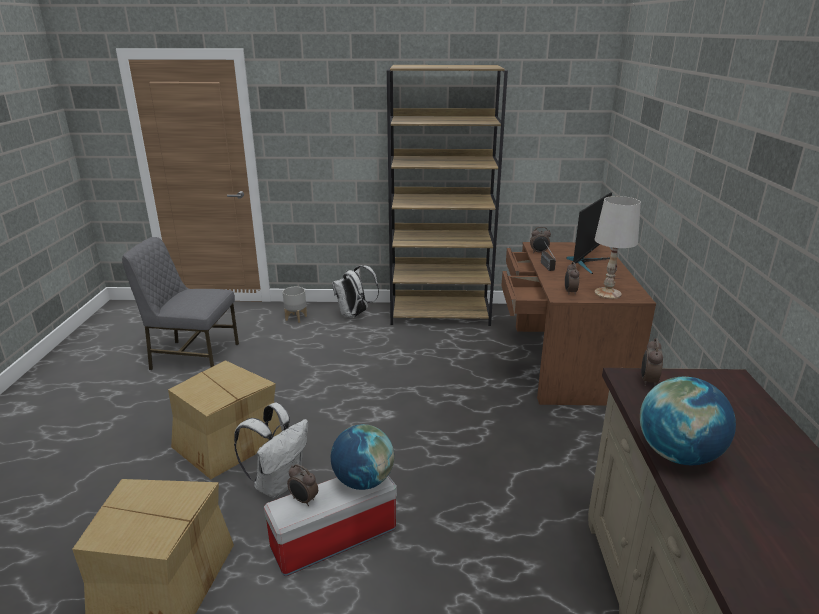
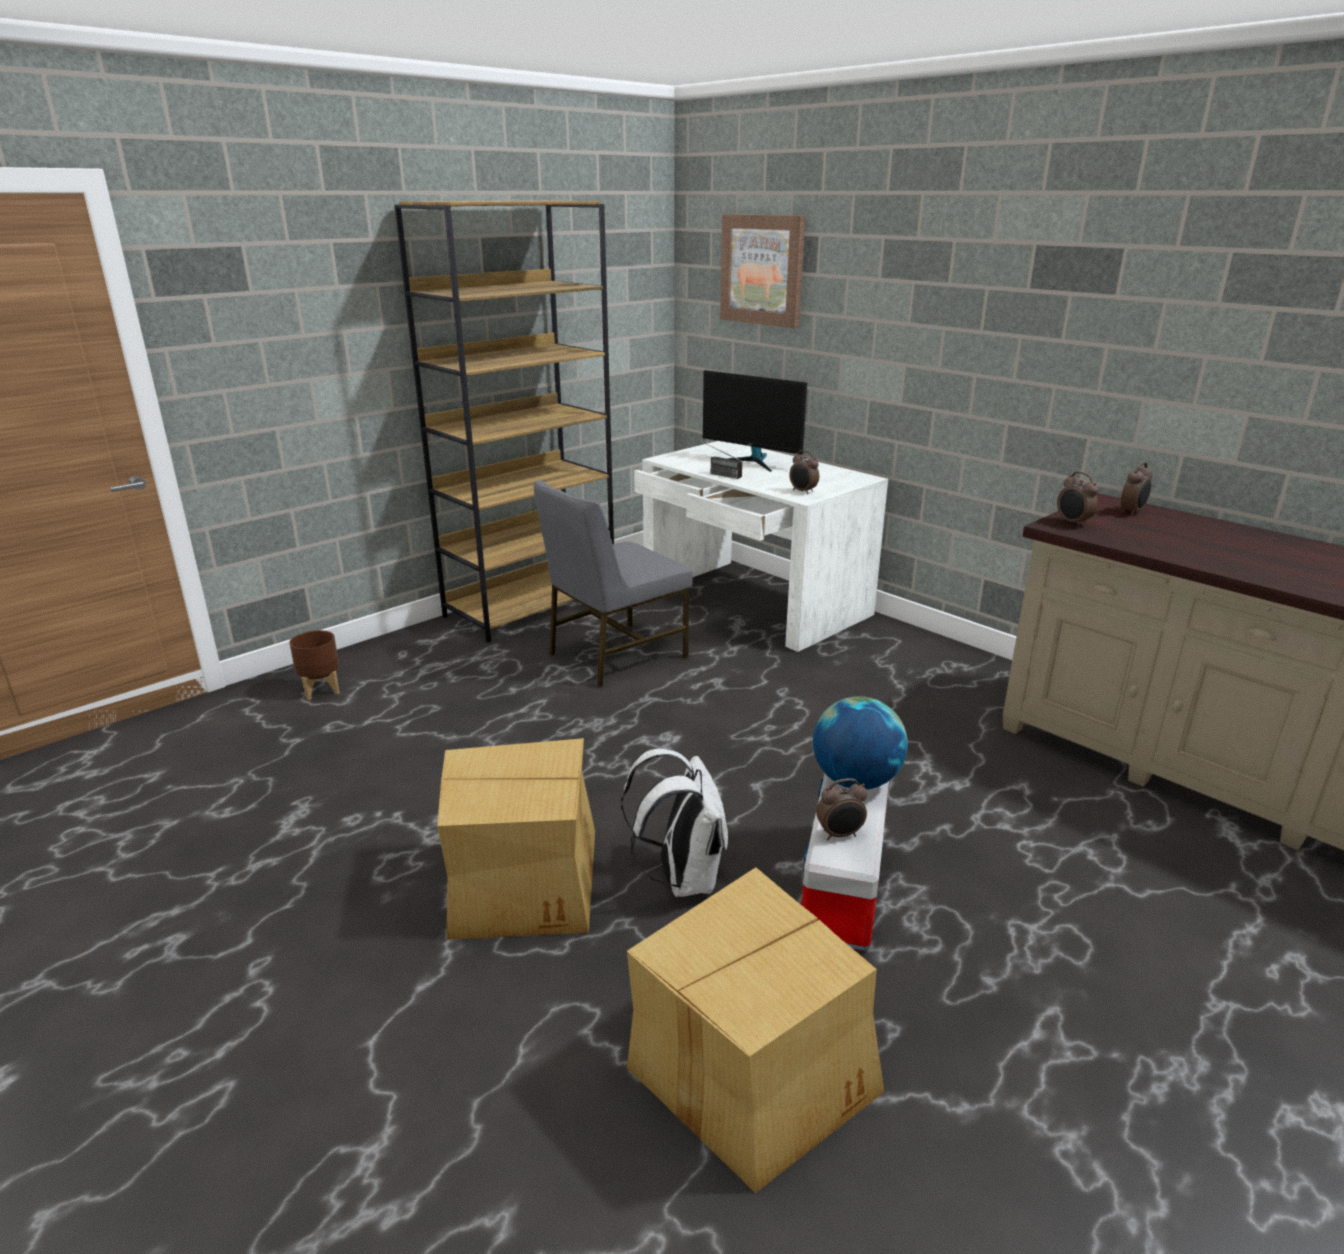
camera: 45 degrees left, 0 degrees up
(193, 357) = (231, 817): grey chair -> grey chair (614, 655)
(296, 318) = (321, 690): grey planter -> brown planter
(355, 315) = (412, 650): white backpack -> none
(539, 252) = (686, 465): alarm clock -> alarm clock (1132, 512)
(559, 362) = (748, 604): brown desk -> white desk
(586, 262) = (752, 461): monitor -> monitor turned 135 degrees clockwise
(608, 293) = (835, 482): white table lamp -> none
(638, 123) = (762, 270): none -> picture
(678, 455) = (1202, 560): globe -> none

